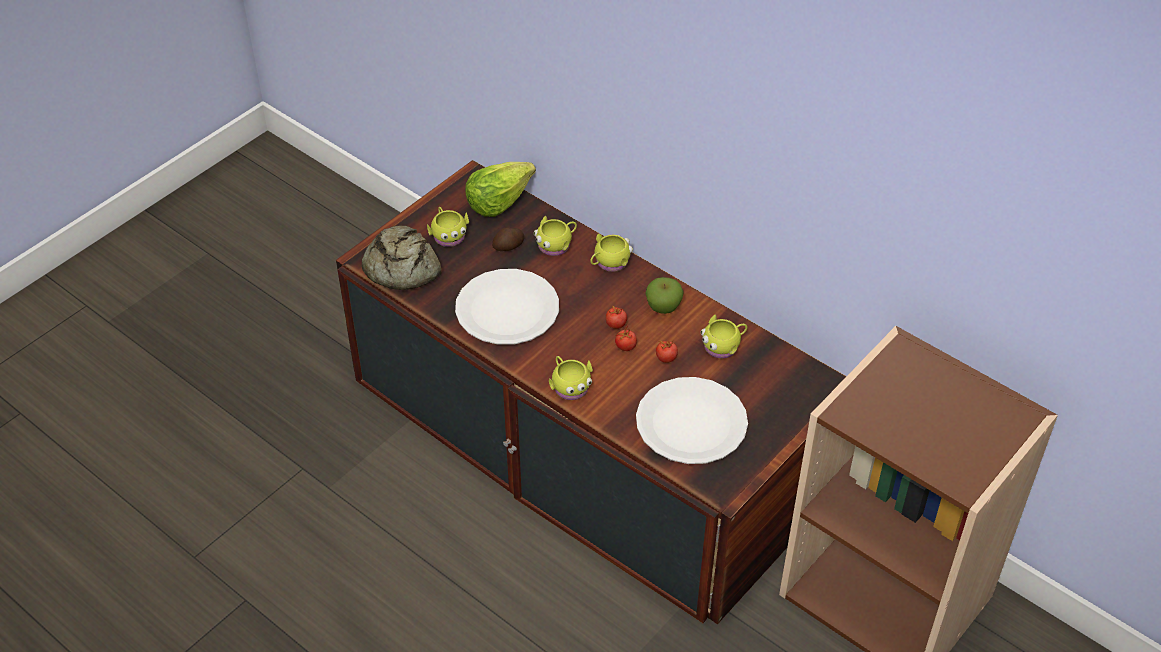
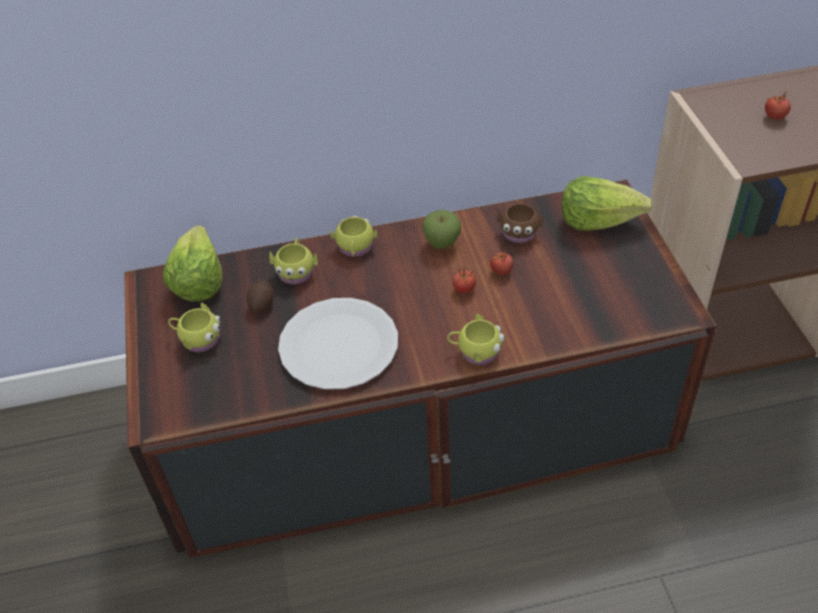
camera: 50 degrees left, 0 degrees up
(401, 267) = (199, 397): bread -> none
(616, 324) = (432, 282): tomato -> tomato (774, 117)
(691, 422) = (589, 293): white plate -> none
(723, 346) = (519, 230): yellow mug -> brown mug
(785, 389) = (599, 220): none -> lettuce

